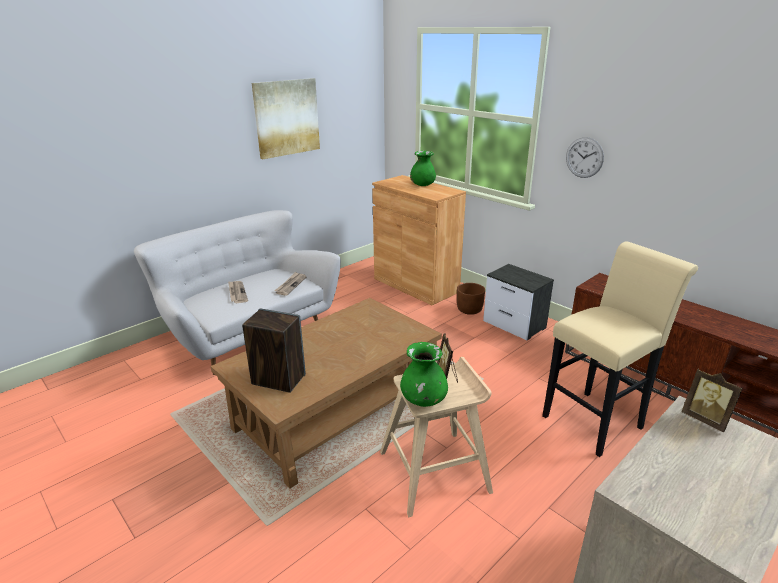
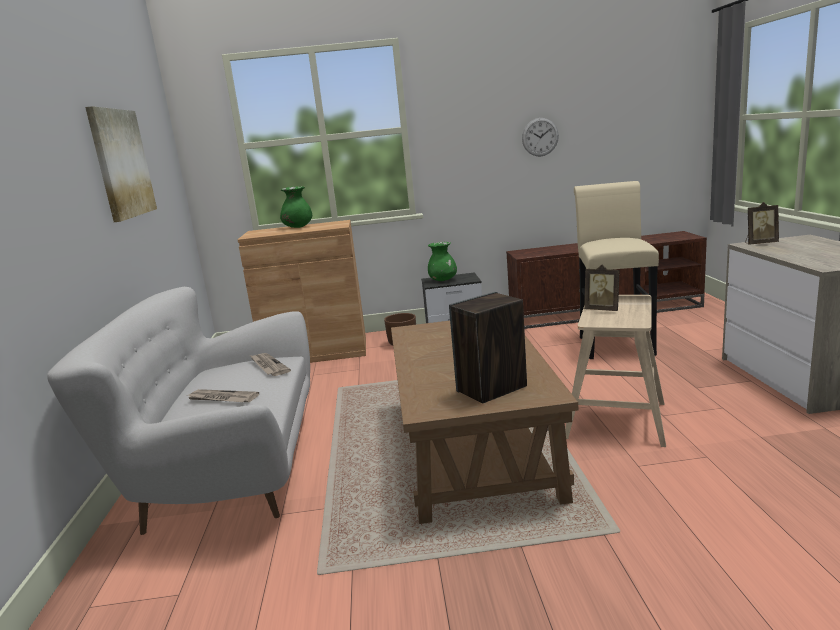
camera: 50 degrees left, 10 degrees down
(423, 400) = (630, 321): green vase -> green vase (443, 280)
(584, 157) = (463, 151): wall clock -> wall clock (540, 137)

